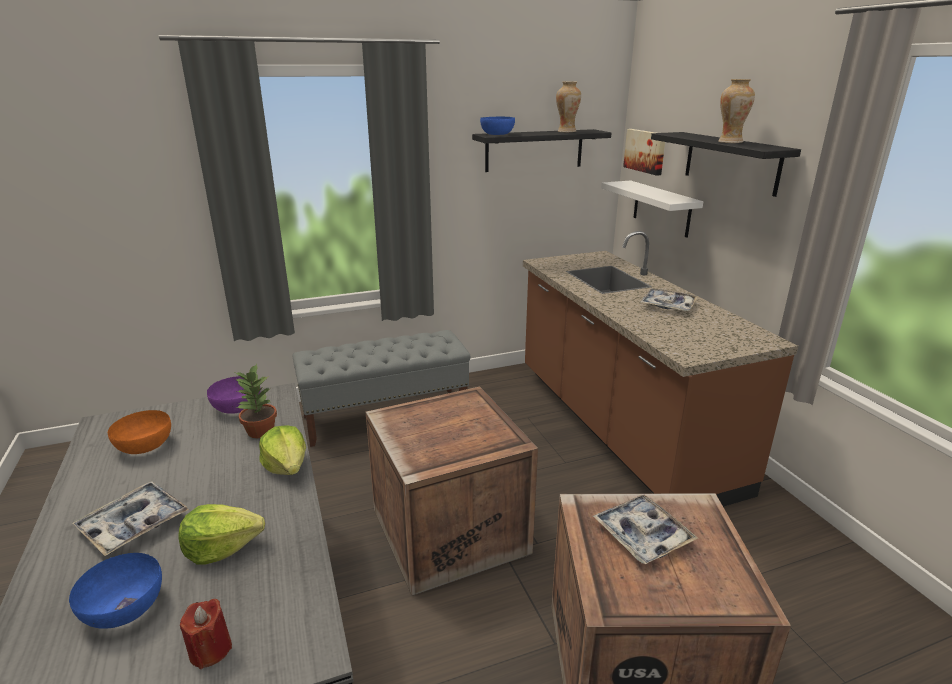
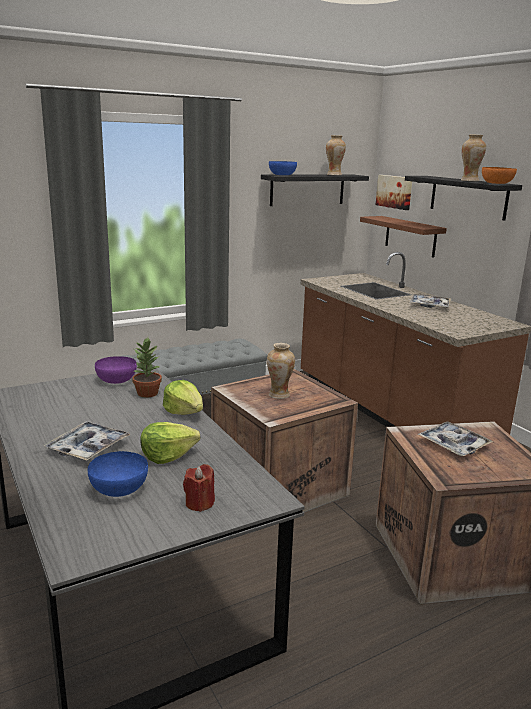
camera: 10 degrees left, 5 degrees down
(146, 445) = (58, 405): orange bowl -> orange bowl (497, 183)
(442, 429) = (279, 395): none -> vase
(661, 208) = (410, 236): white shelf -> brown shelf

